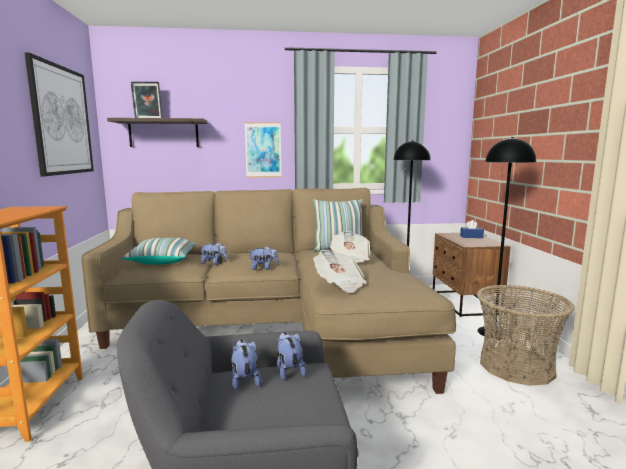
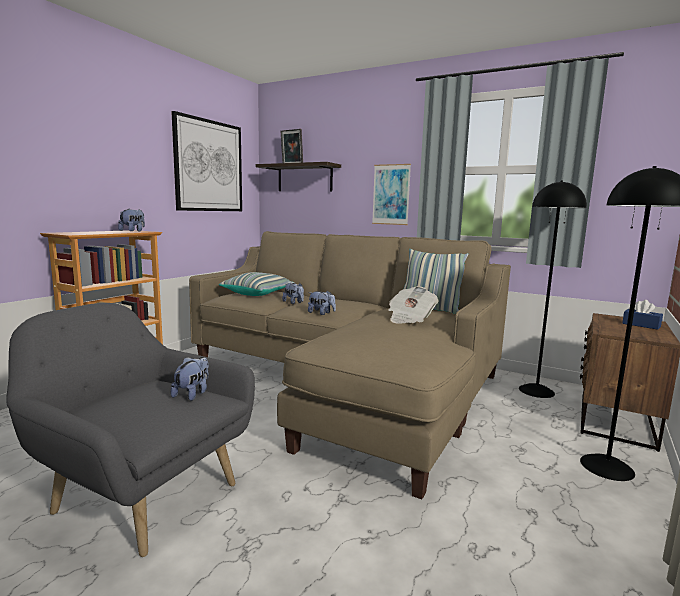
camera: 35 degrees right, 0 degrees up
(244, 380) = (152, 388): plush toy -> plush toy (133, 231)
(339, 284) = (337, 336): newspaper -> none
(516, 366) = (575, 515): basket -> none

